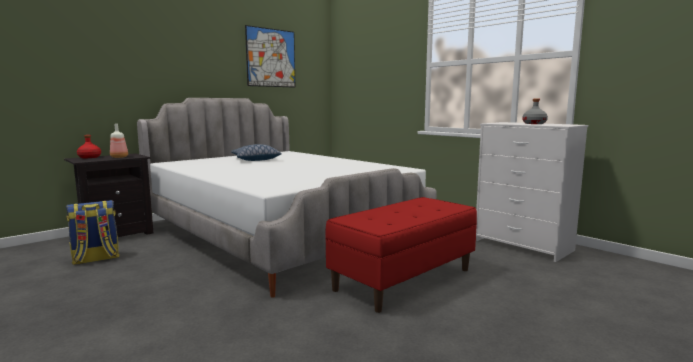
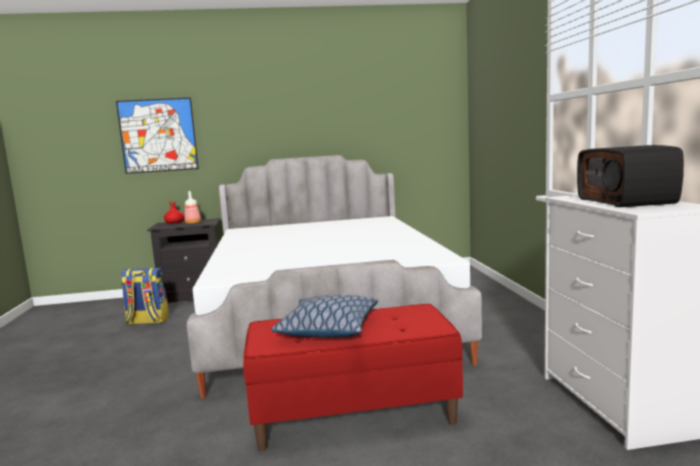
camera: 35 degrees right, 0 degrees up
(255, 159) = (321, 229): pillow -> pillow (328, 328)
(271, 58) = (376, 104): picture -> picture (158, 135)
(534, 123) = (627, 201): grey bottle -> radio

